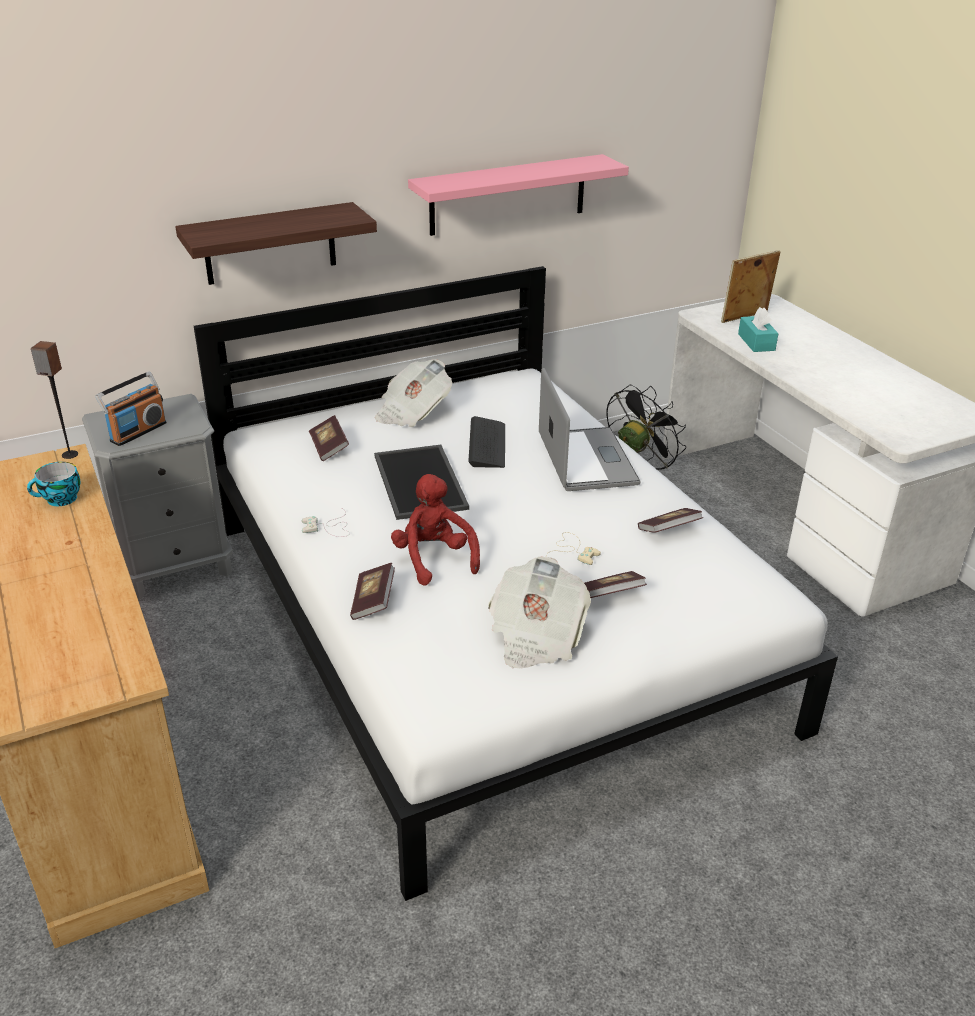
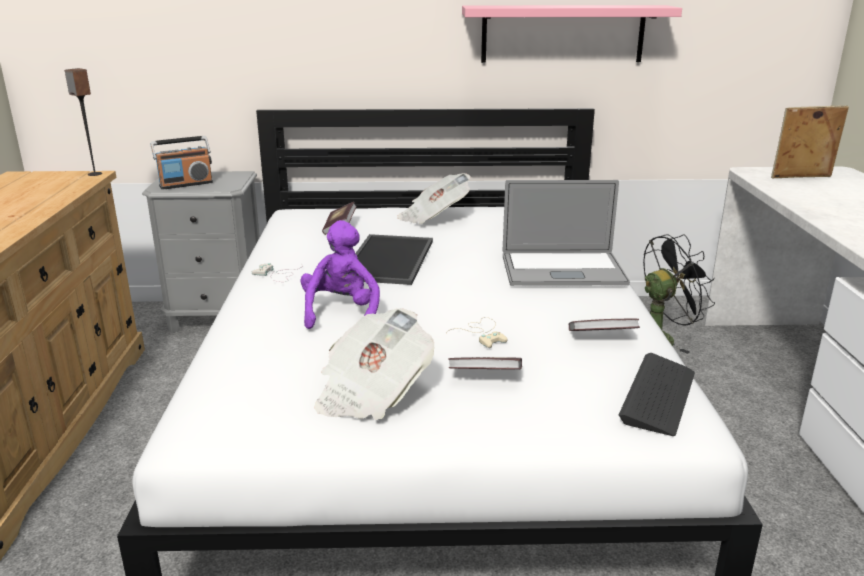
camera: 25 degrees right, 10 degrees down
(60, 500) = (46, 194): cup -> none
(270, 244) = (331, 48): shelf -> none
(373, 601) = (251, 331): book -> none
(434, 559) = (341, 313): red plush toy -> purple plush toy
(487, 444) = (475, 244): keyboard -> keyboard (658, 396)
(587, 459) = (562, 270): laptop -> laptop turned 75 degrees clockwise
(756, 342) = (800, 194): turquoise tissue box -> none

